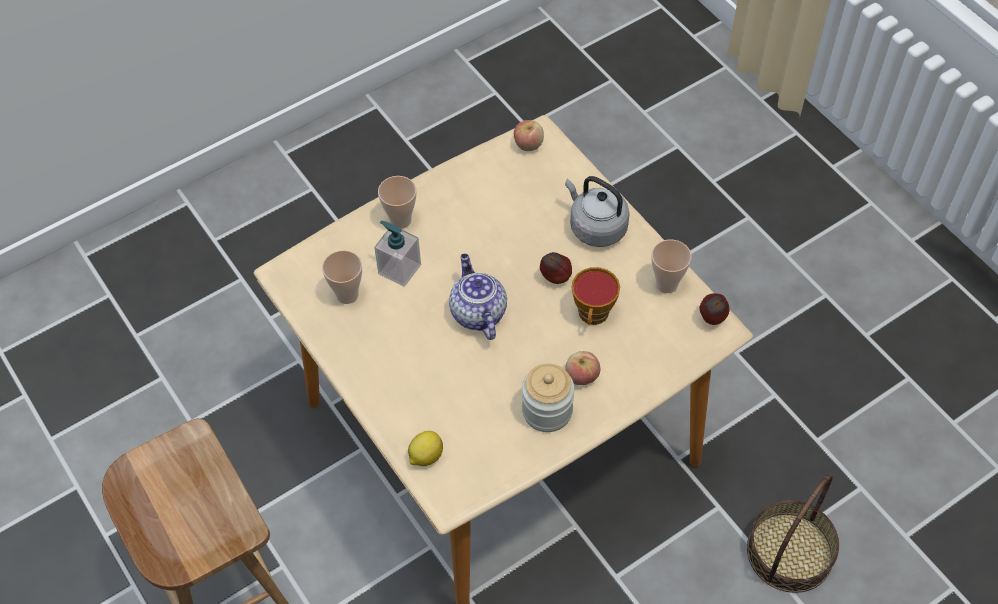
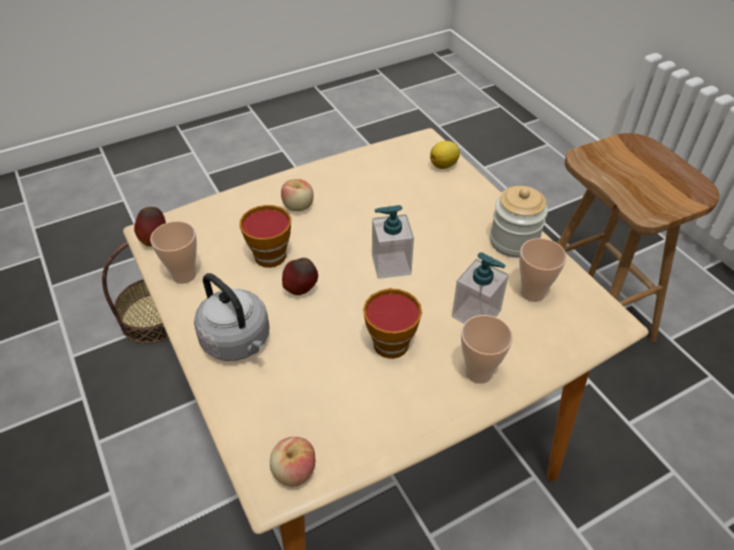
camera: 175 degrees left, 10 degrees down
(472, 240) = (390, 340): none -> cup
(477, 312) = (391, 265): teapot -> soap dispenser
(547, 411) = (336, 185): jar -> jar (513, 241)

